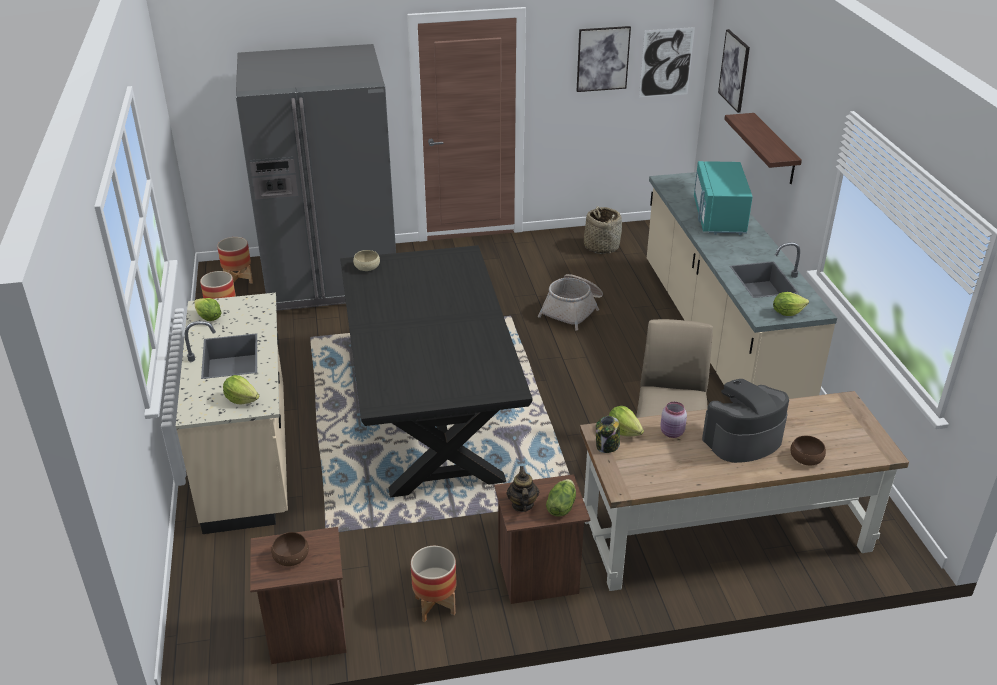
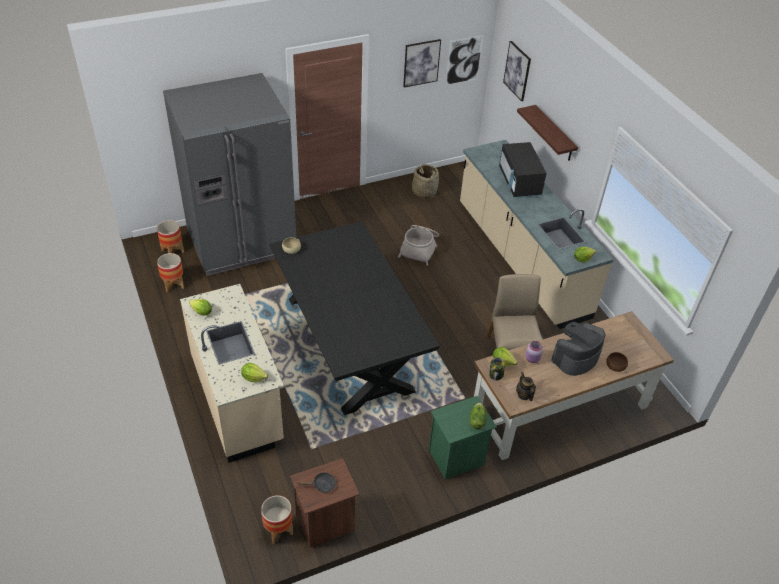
camera: 15 degrees left, 10 degrees up
(291, 557) = (321, 485): brown bowl -> black frying pan
(435, 606) = (398, 489): planter -> planter (278, 530)
(522, 504) = (452, 423): teapot -> teapot (524, 395)
(539, 578) = (457, 459): brown nightstand -> green nightstand
(718, 218) = (519, 182): turquoise microwave -> black microwave

